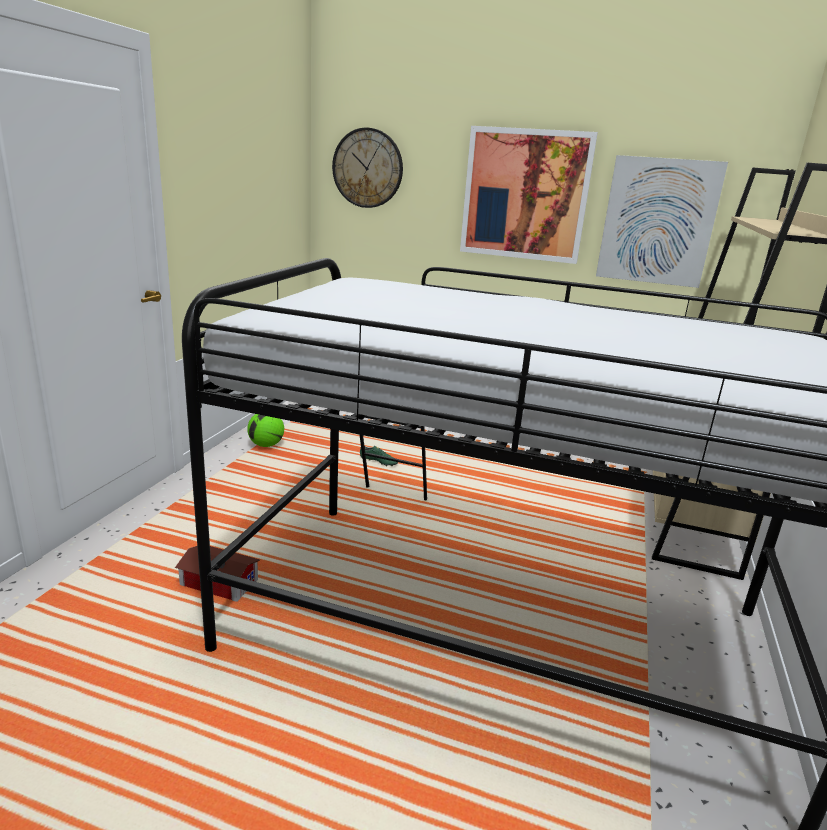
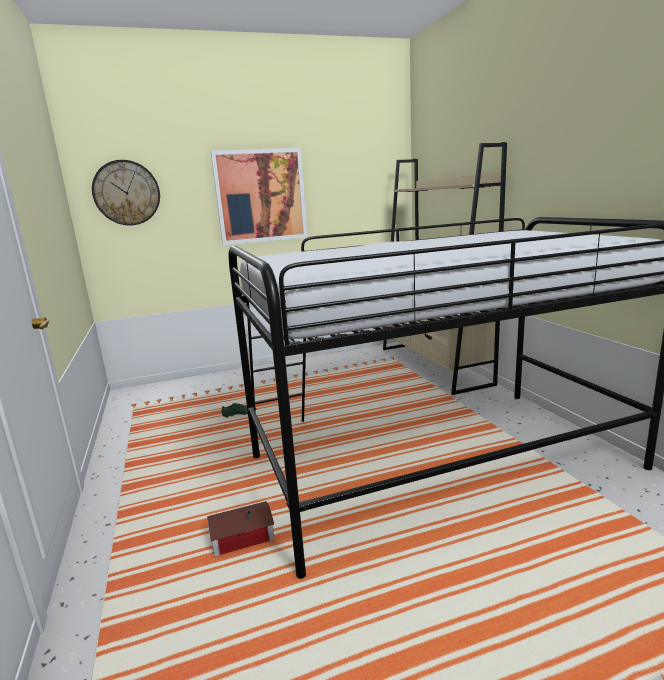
camera: 35 degrees left, 5 degrees down
(266, 445) = (136, 440): football -> none
(658, 222) = (348, 201): picture -> none

